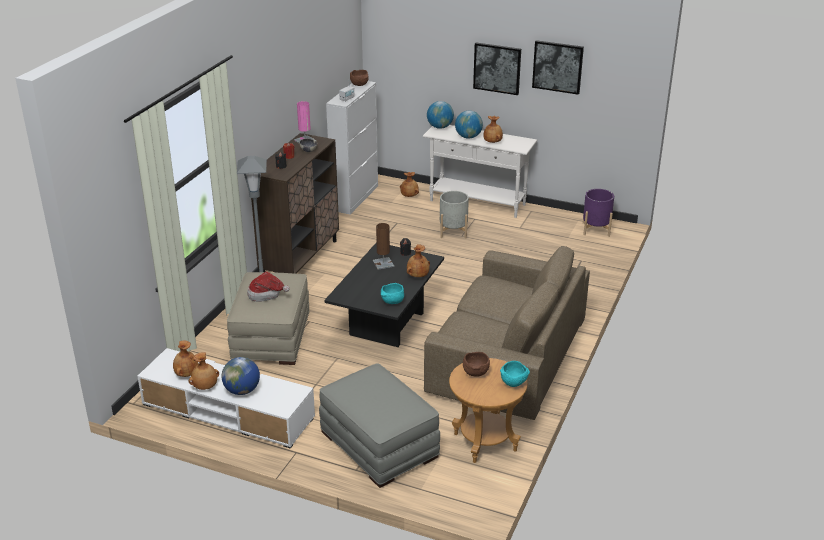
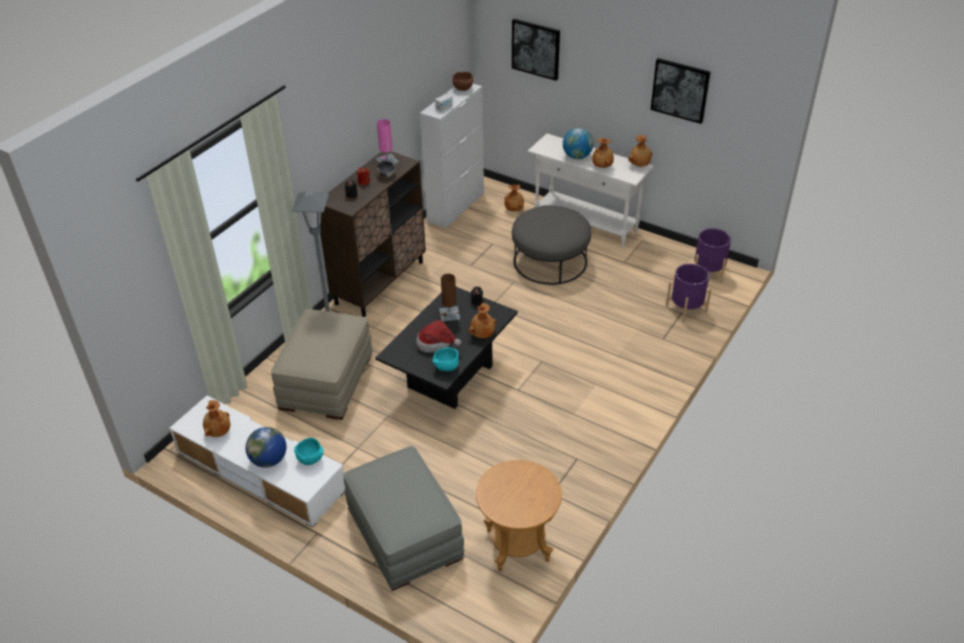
camera: 10 degrees right, 10 degrees up
(205, 387) = (233, 450): brown vase -> brown vase (639, 165)
(267, 295) = (318, 343): hat -> hat (437, 344)
(440, 127) = (549, 140): globe -> none
(453, 231) = (550, 261): grey planter -> grey ottoman
(475, 372) = (507, 480): brown bowl -> none
(497, 68) = (614, 83): picture -> picture (536, 49)
(506, 356) = (568, 433): brown sofa -> none
(514, 383) = (546, 499): turquoise bowl -> turquoise bowl (311, 459)
(584, 257) = (686, 308): none -> purple planter

